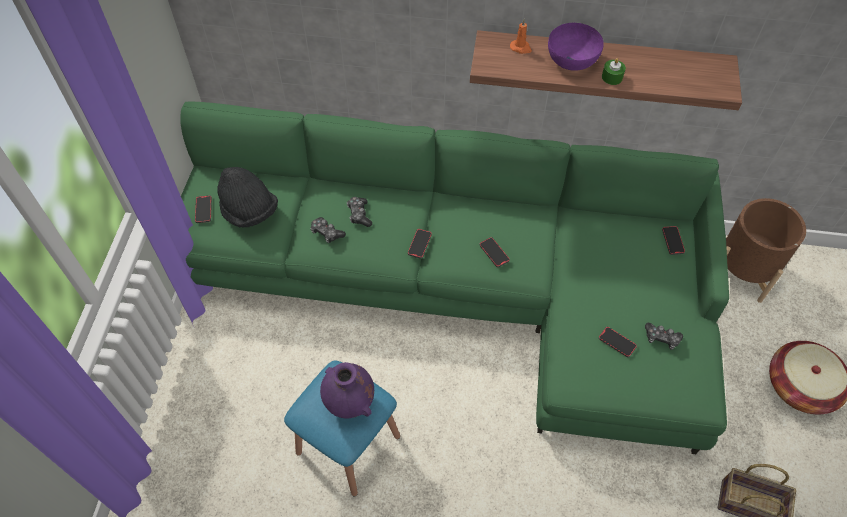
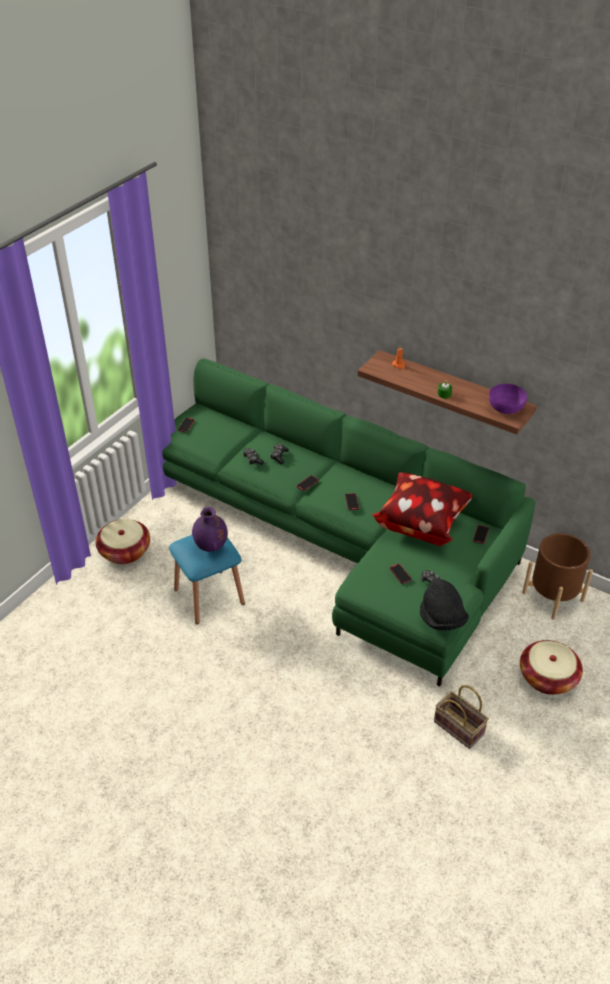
camera: 25 degrees right, 15 degrees down
(196, 421) = (125, 551): none -> basket
(249, 211) = (213, 434): black hat -> black hat (442, 619)
(573, 60) = (426, 379): purple bowl -> purple bowl (506, 408)
(593, 250) = (421, 523): none -> pillow

